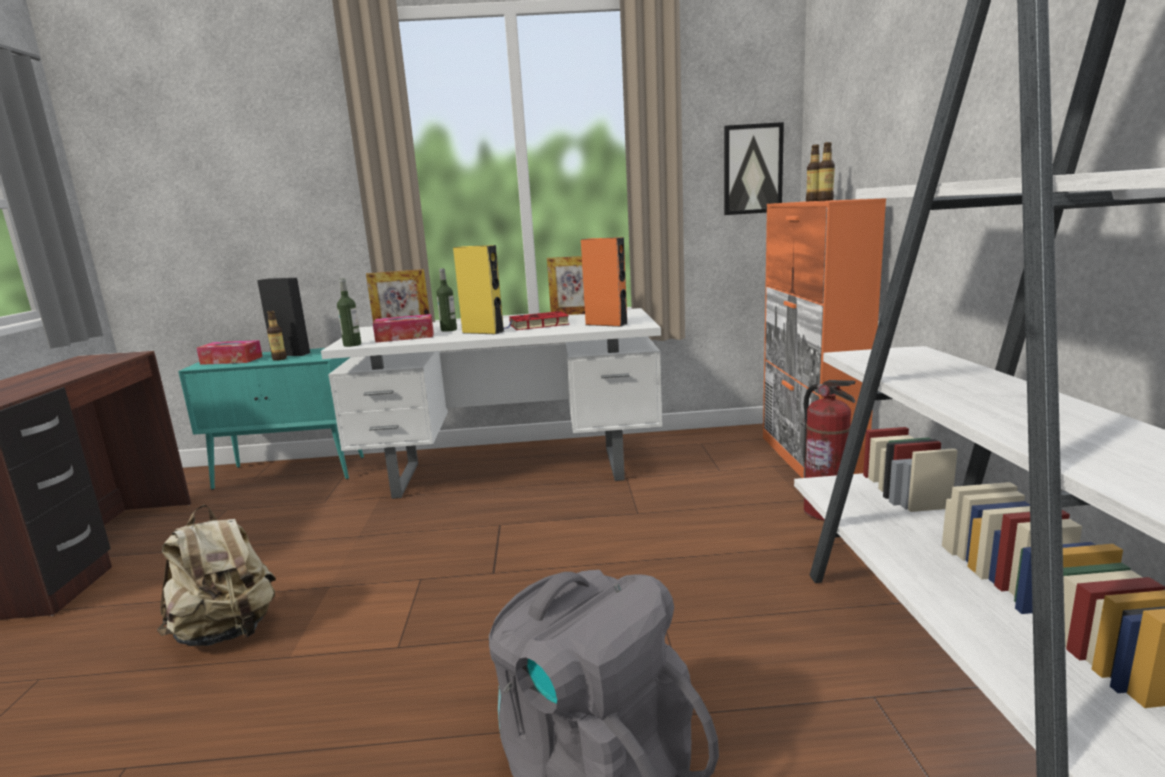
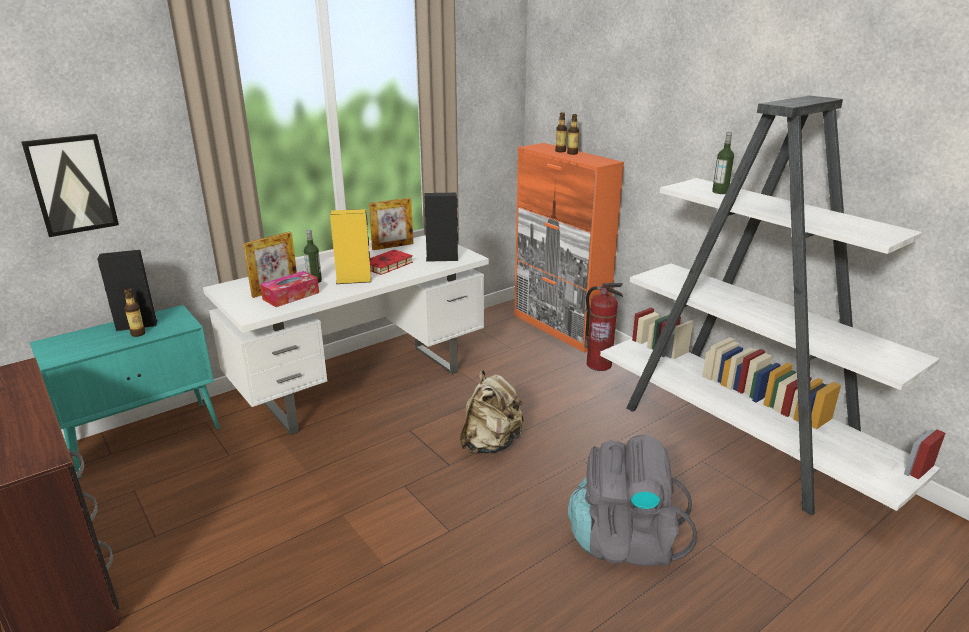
camera: 35 degrees left, 10 degrees up
(227, 632) = (311, 571): beige backpack -> beige backpack (490, 444)
(231, 360) = (78, 345): tissue box -> none
(352, 345) = (258, 313): bottle -> bottle (720, 192)
(606, 324) = (442, 258): orange speaker -> black speaker
(752, 169) = (496, 115): picture -> picture (72, 184)

